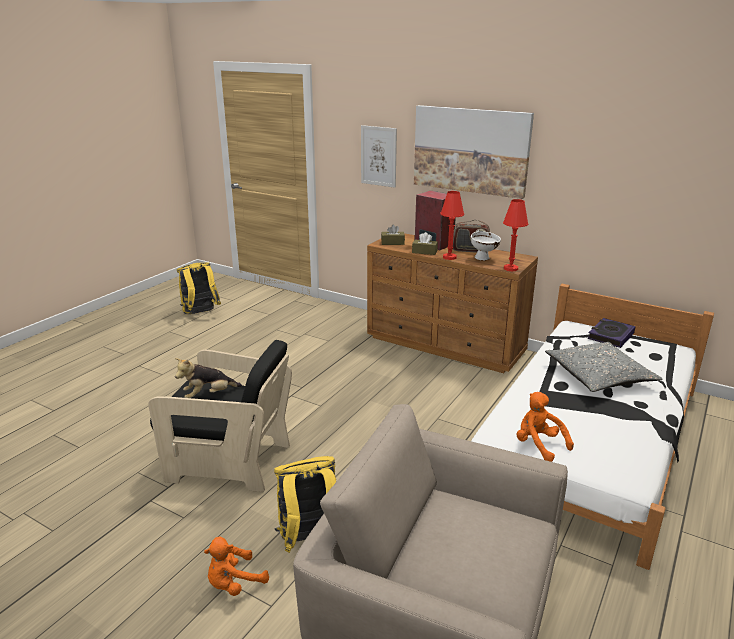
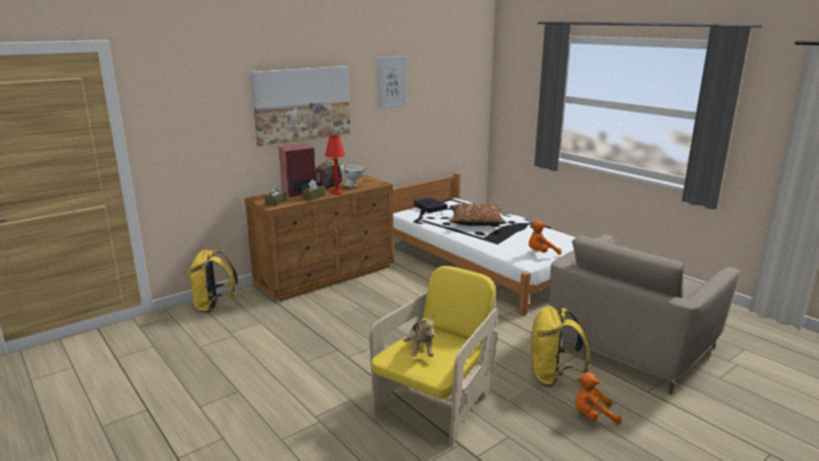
camera: 70 degrees left, 5 degrees down
(200, 313) = (78, 395): yellow backpack -> yellow backpack (215, 306)
(229, 461) = (436, 403): black armchair -> yellow armchair
(234, 583) = (592, 416): orange plush toy -> orange plush toy turned 105 degrees clockwise
(378, 156) = (213, 128): picture -> picture (391, 82)
(510, 268) = (380, 183): red table lamp -> none
(599, 377) = (476, 223): grey pillow -> brown pillow

